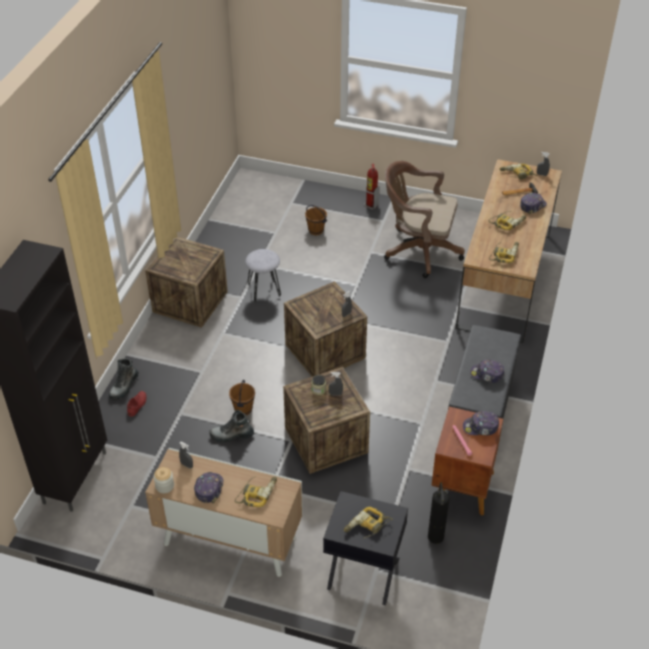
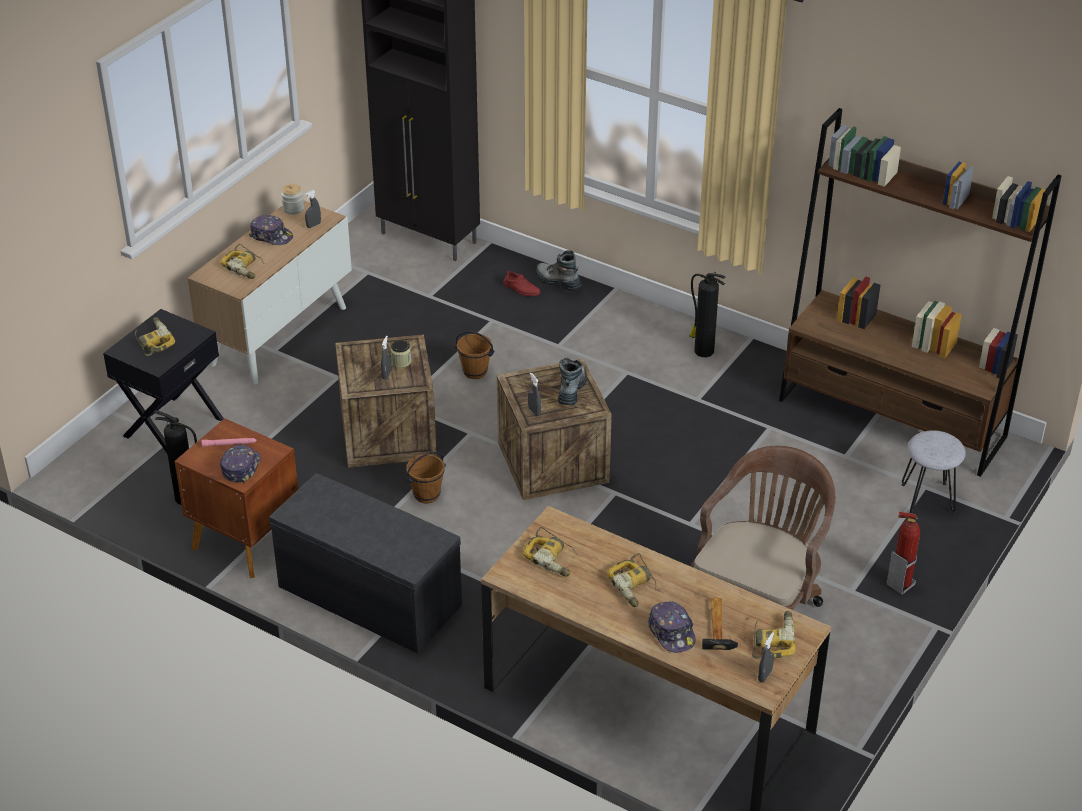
camera: 105 degrees right, 5 degrees down
(190, 301) = (702, 351): crate -> fire extinguisher
(231, 435) = (435, 356): boot -> boot (571, 390)
(235, 218) = (892, 419): none -> brown bookcase
(264, 289) = (707, 423): grey stool -> grey stool (928, 498)
(316, 230) = (841, 503): brown bucket -> brown bucket (427, 495)
(487, 374) = (349, 522): cap -> none

